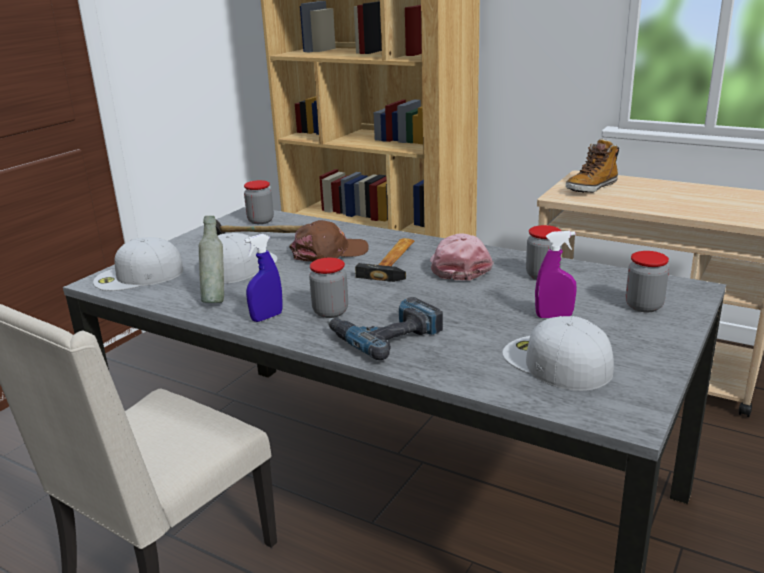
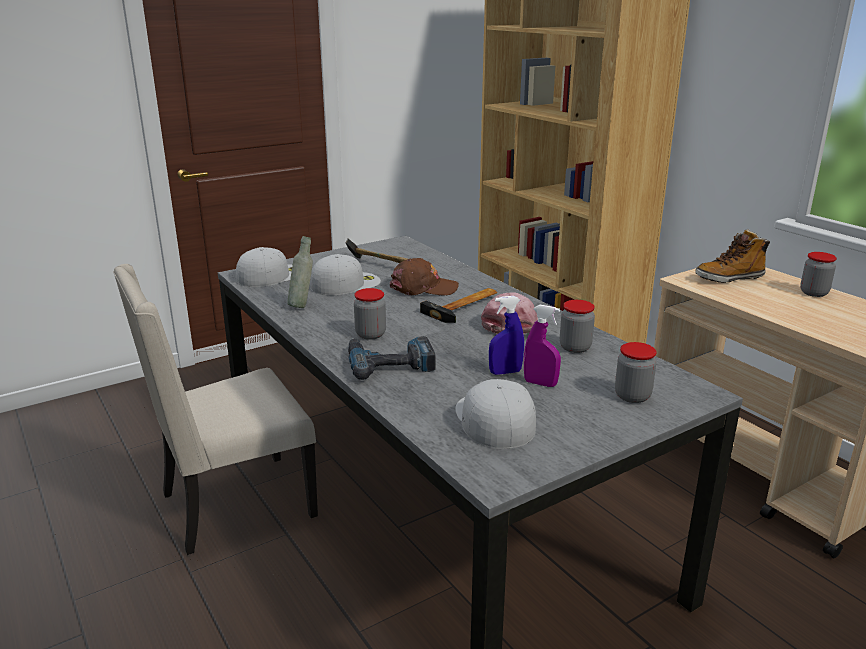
camera: 25 degrees right, 0 degrees up
(138, 276) = (271, 275): white cap -> white cap turned 135 degrees clockwise
(260, 221) = (401, 250): jar -> jar (813, 293)
(267, 317) = (322, 327): blue spray bottle -> blue spray bottle (505, 372)

